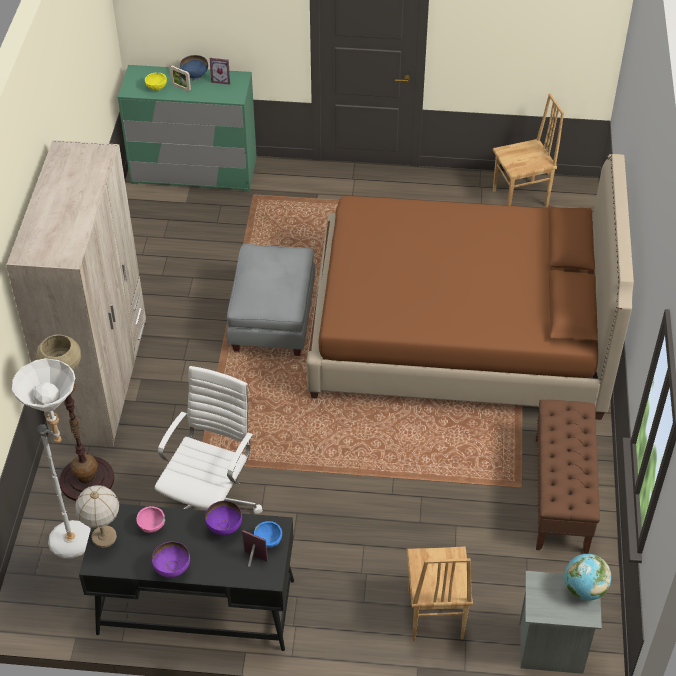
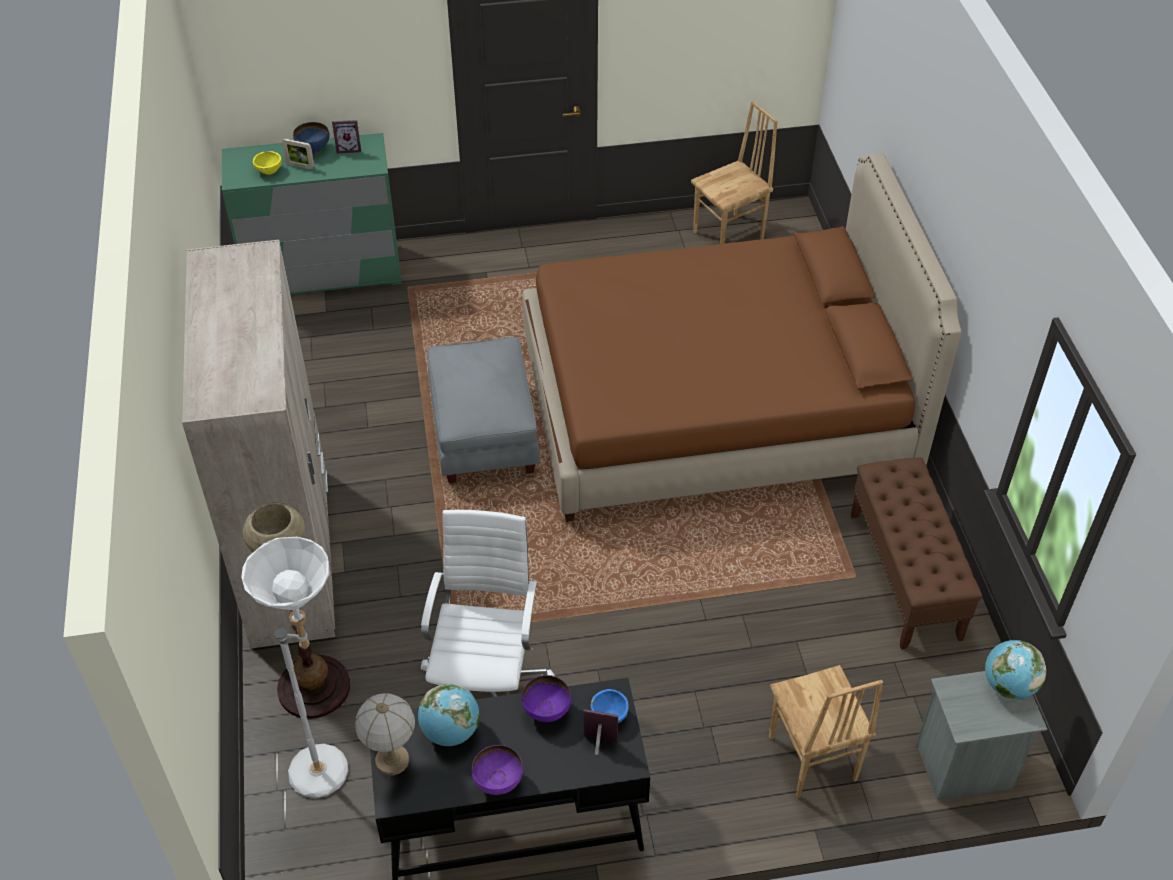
camera: 15 degrees left, 0 degrees up
(151, 526) = (451, 731): pink bowl -> globe

